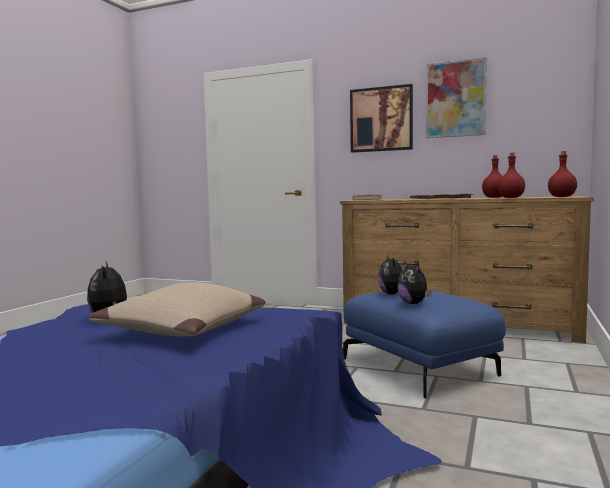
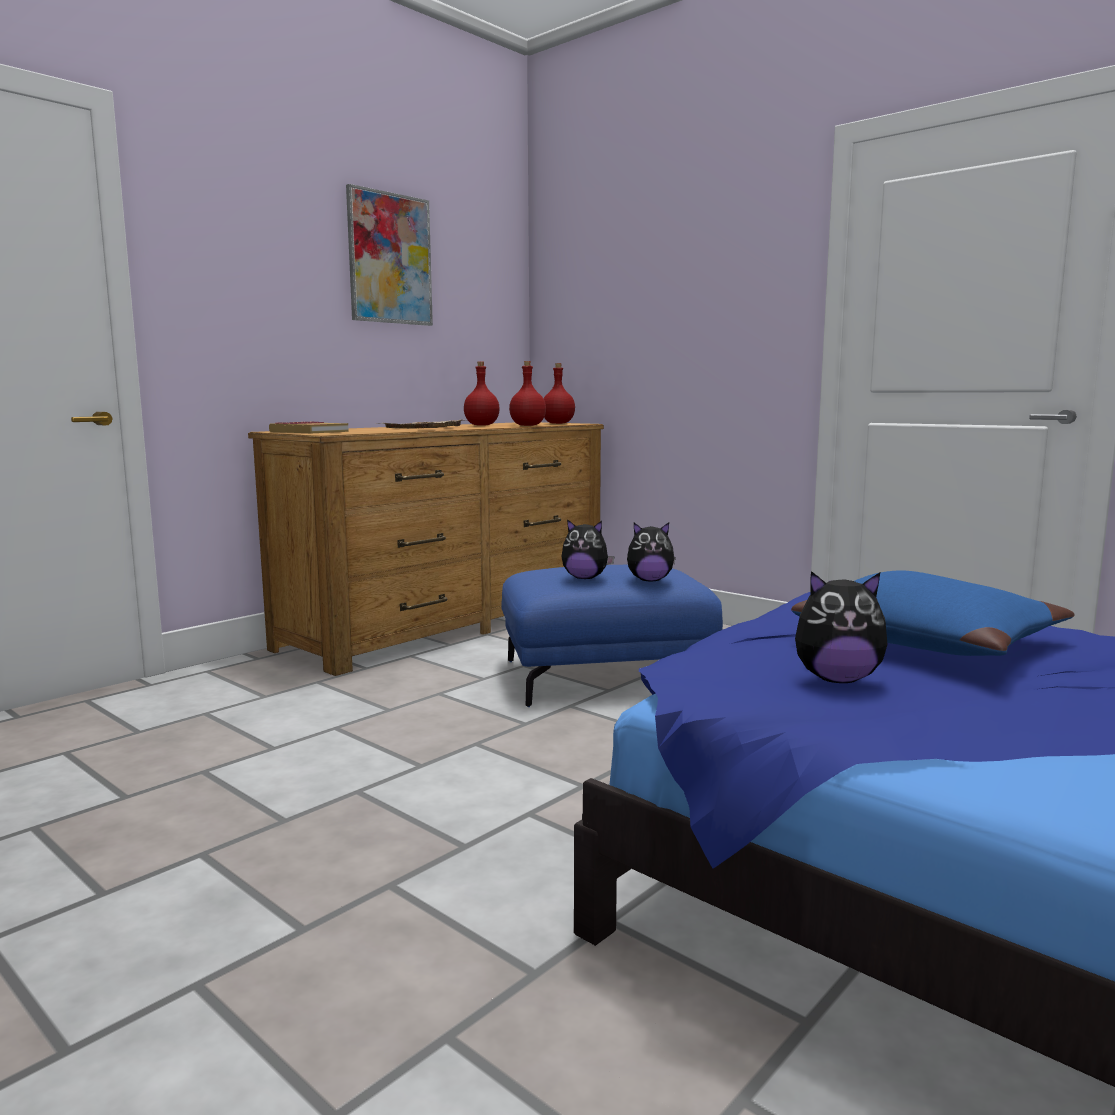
camera: 70 degrees left, 5 degrees up
(184, 329) = (929, 642): beige pillow -> blue pillow
(381, 119) = (276, 271): picture -> none

